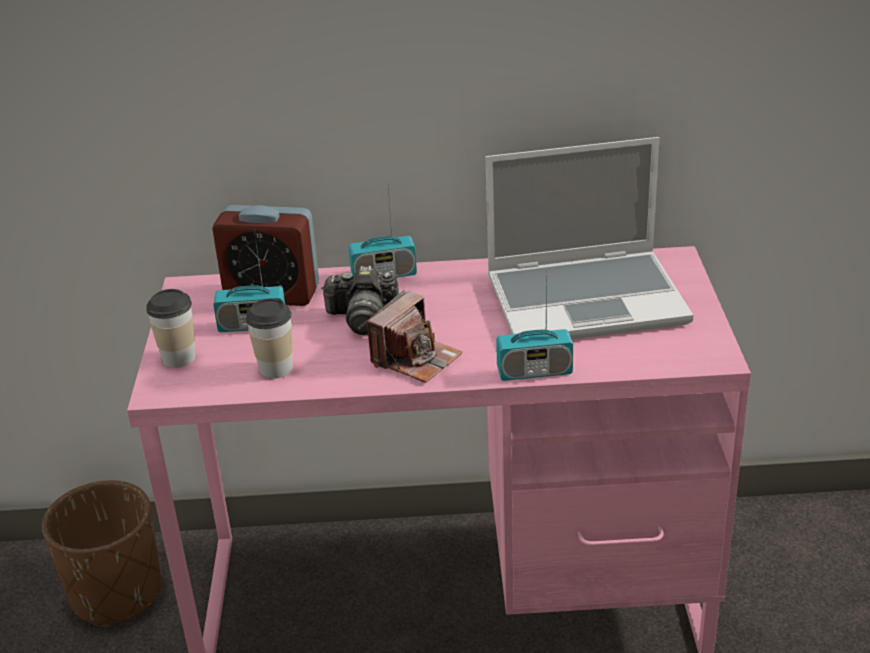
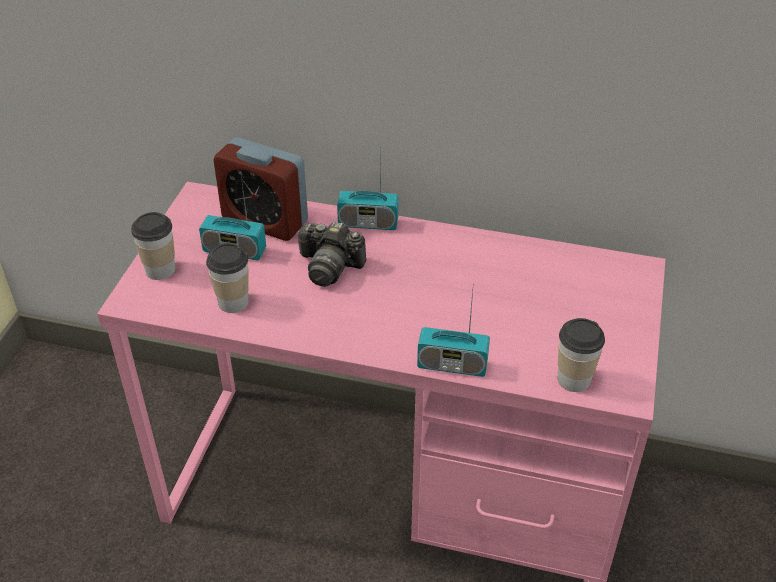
camera: 15 degrees right, 10 degrees up
(117, 594) = (130, 417): brown planter -> none
(415, 358) = (355, 323): camera -> none
(588, 299) = (537, 296): laptop -> none
(659, 357) = (573, 379): none -> cup

